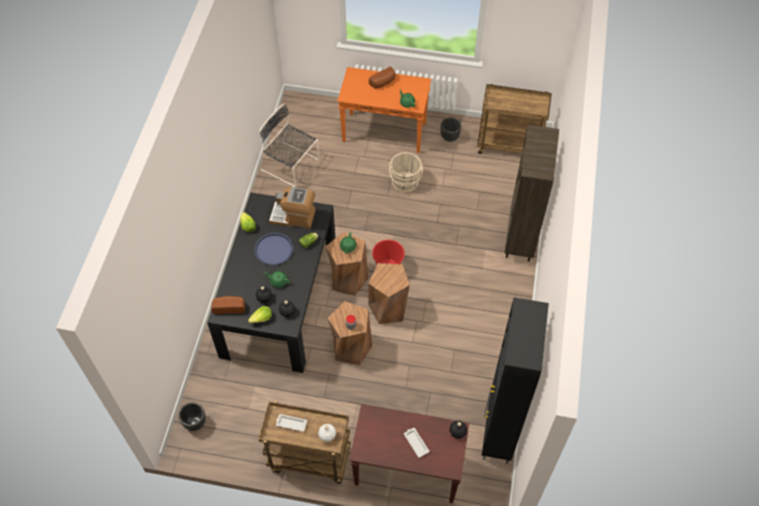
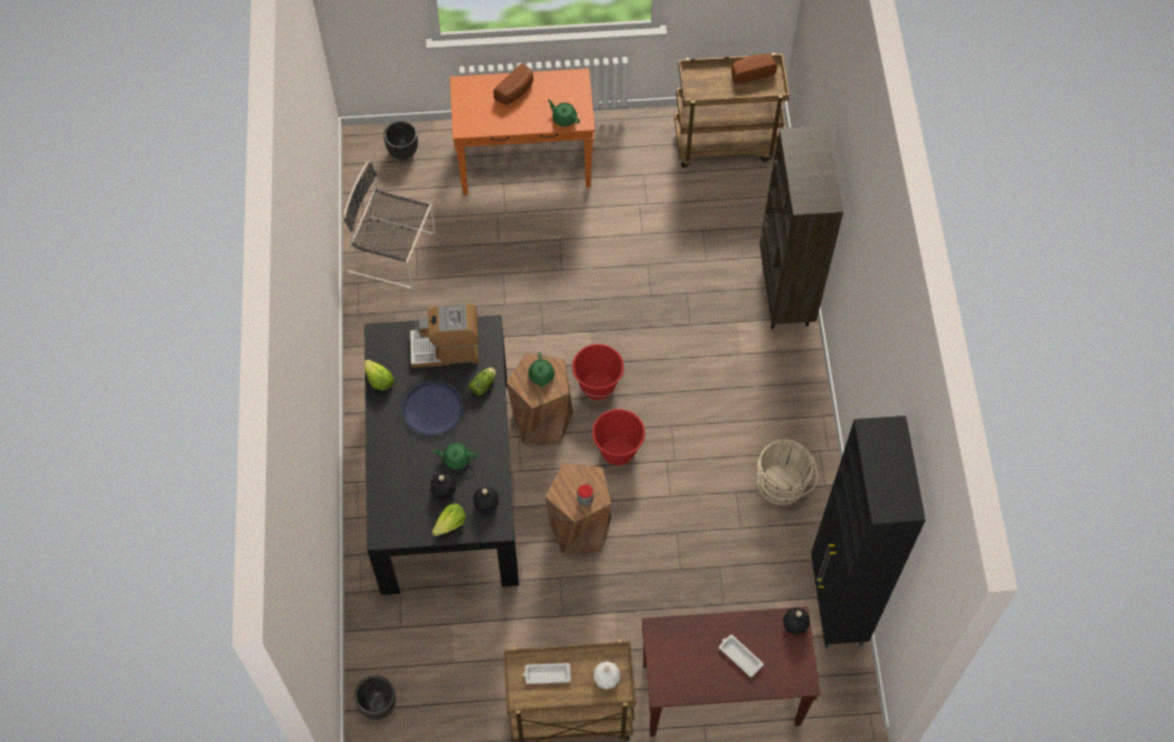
camera: 15 degrees left, 5 degrees up
(229, 307) = (394, 518): bread -> bread (751, 72)
(388, 308) = (618, 451): brown stool -> red bucket
(405, 183) = (583, 243): beige bucket -> beige bucket (781, 488)
(449, 137) = (630, 150): black planter -> black planter (403, 152)

